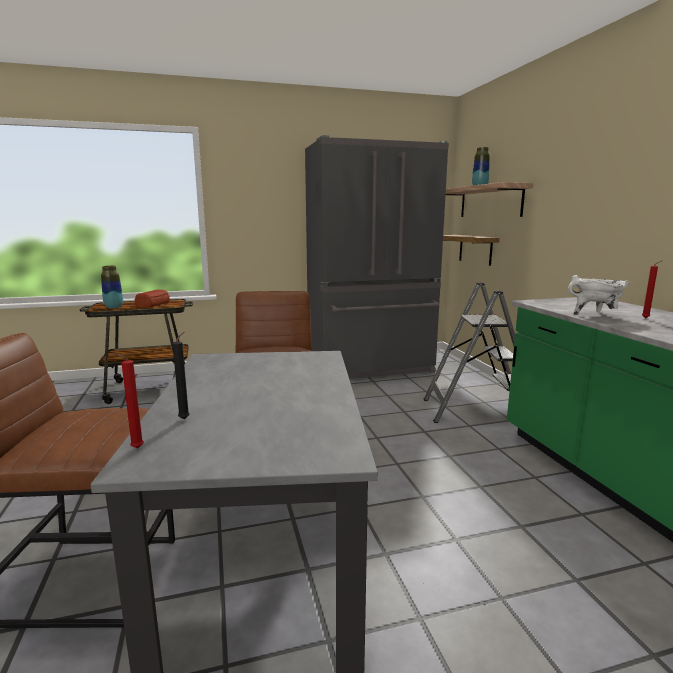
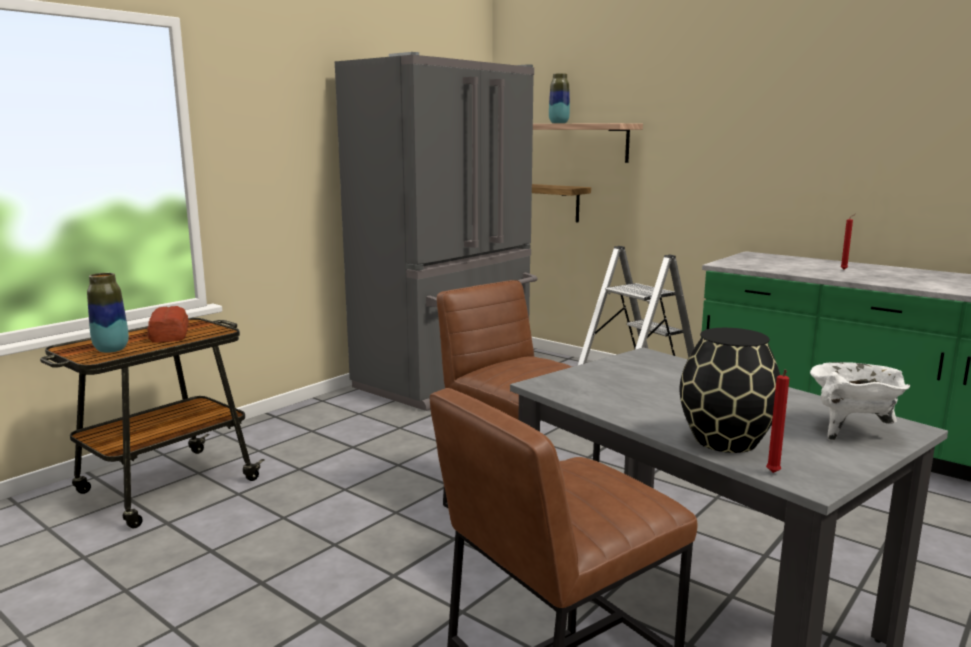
camera: 35 degrees left, 0 degrees up
(185, 418) = (726, 440): black candle -> black vase
(595, 315) = (806, 271): white cooking pot -> white cooking pot (851, 431)

